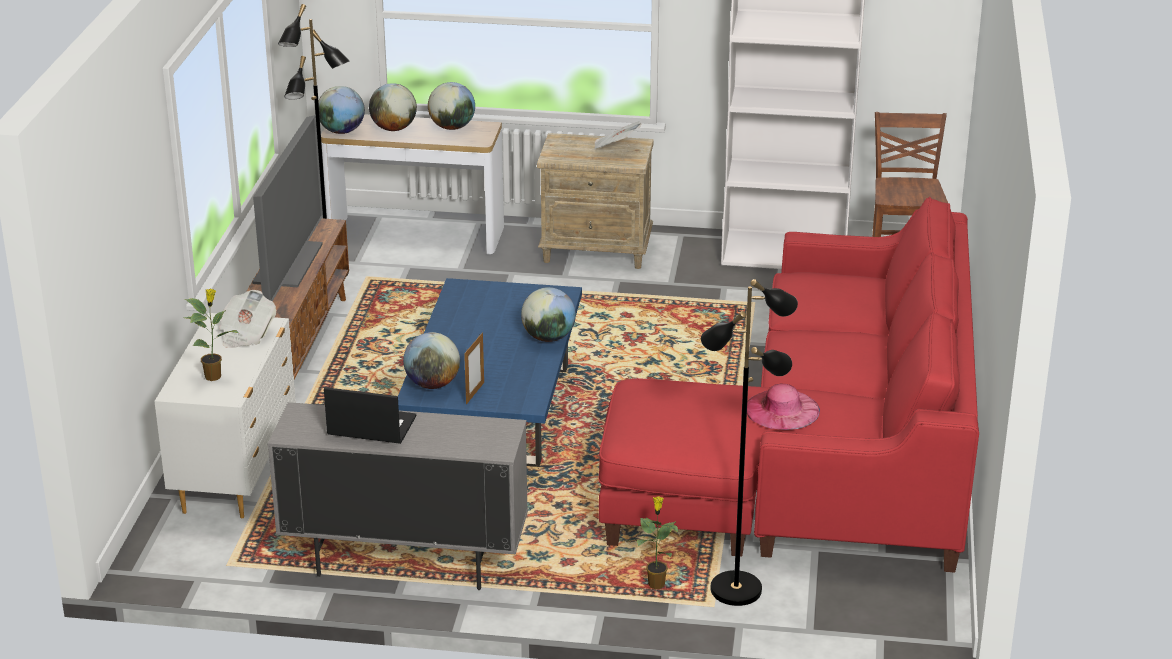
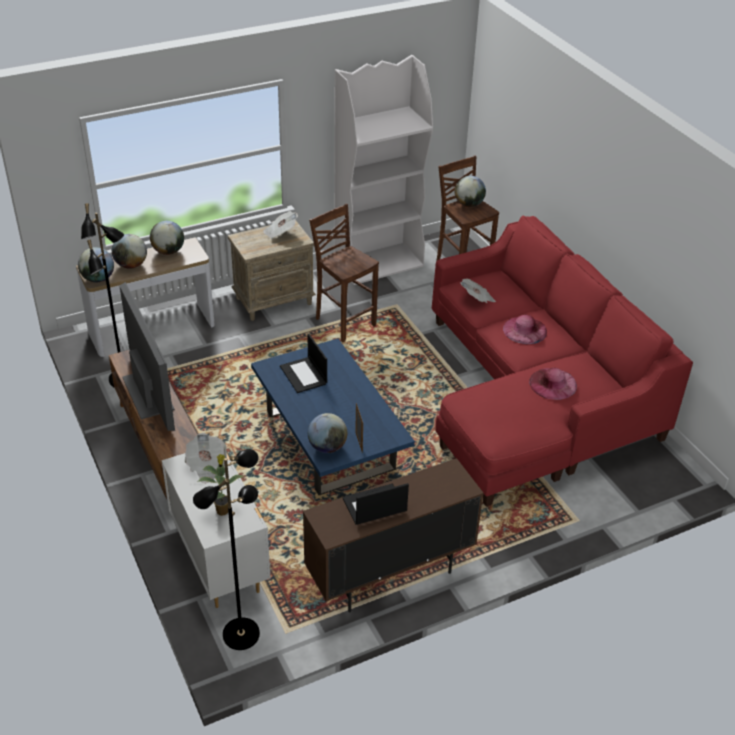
camera: 35 degrees left, 10 degrees up
(404, 563) = (389, 576): grey cabinet -> brown cabinet
(493, 309) = (304, 375): none -> laptop
(548, 338) = (358, 383): globe -> globe (469, 205)
(656, 584) = (536, 520): potted plant -> none
(660, 299) = (344, 321): none -> brown stool
(736, 589) = (578, 503): black floor lamp -> black floor lamp (240, 633)
(804, 295) = (477, 299): none -> newspaper
(826, 346) = (525, 330): none -> pink hat

